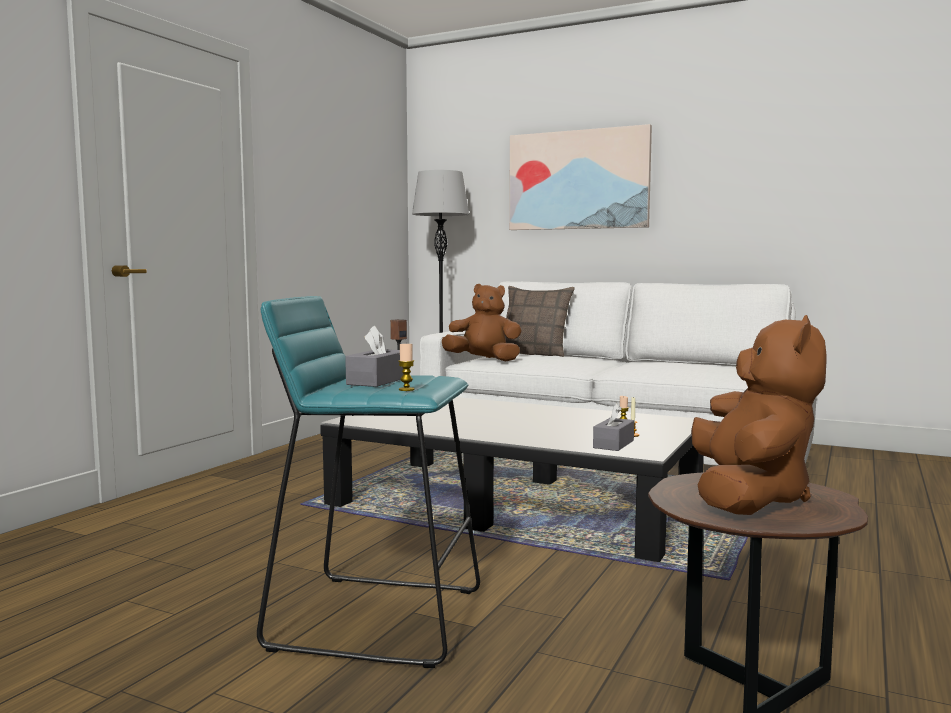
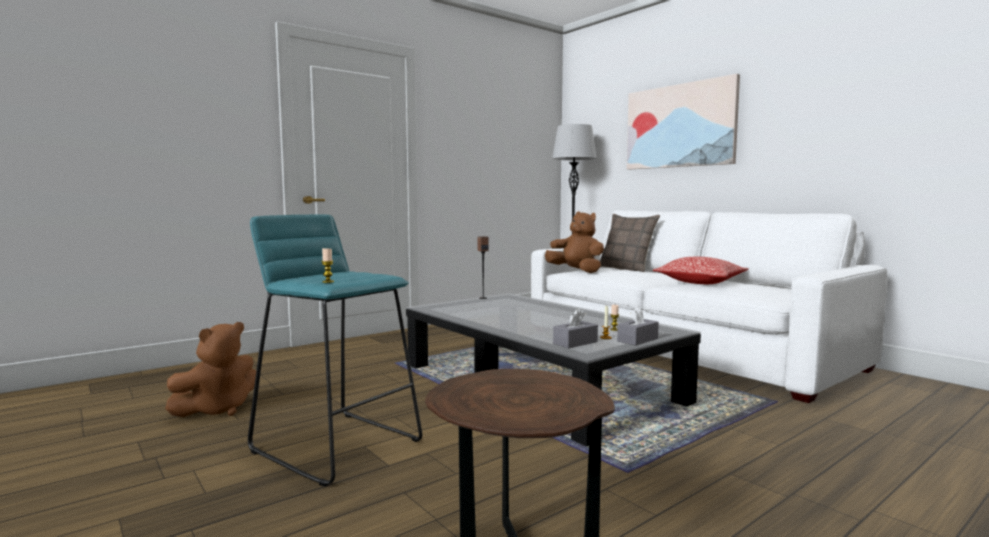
camera: 25 degrees right, 0 degrees up
(377, 381) = (335, 275): grey tissue box -> grey tissue box (637, 340)
(647, 365) = (700, 282): none -> pillow
(748, 498) = (515, 394): brown plush toy -> brown plush toy (218, 409)

